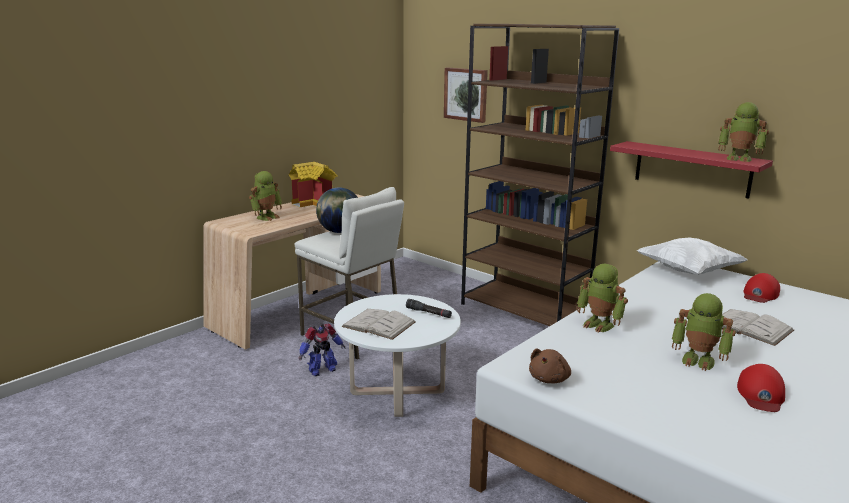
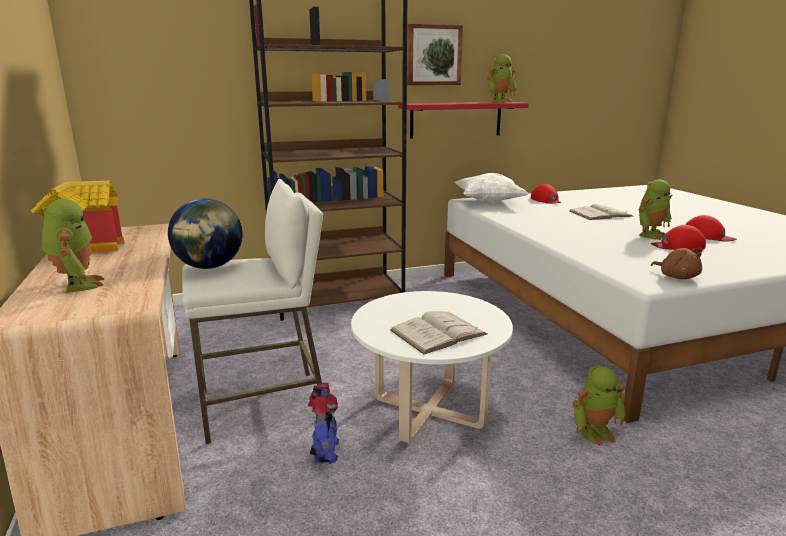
camera: 60 degrees left, 0 degrees up
(428, 313) = (433, 303): black flashlight -> none
(466, 94) = (188, 73): picture -> picture (433, 55)
(600, 324) = (573, 241): toy robot -> toy robot (595, 432)
(675, 377) = (678, 246): none -> red cap

